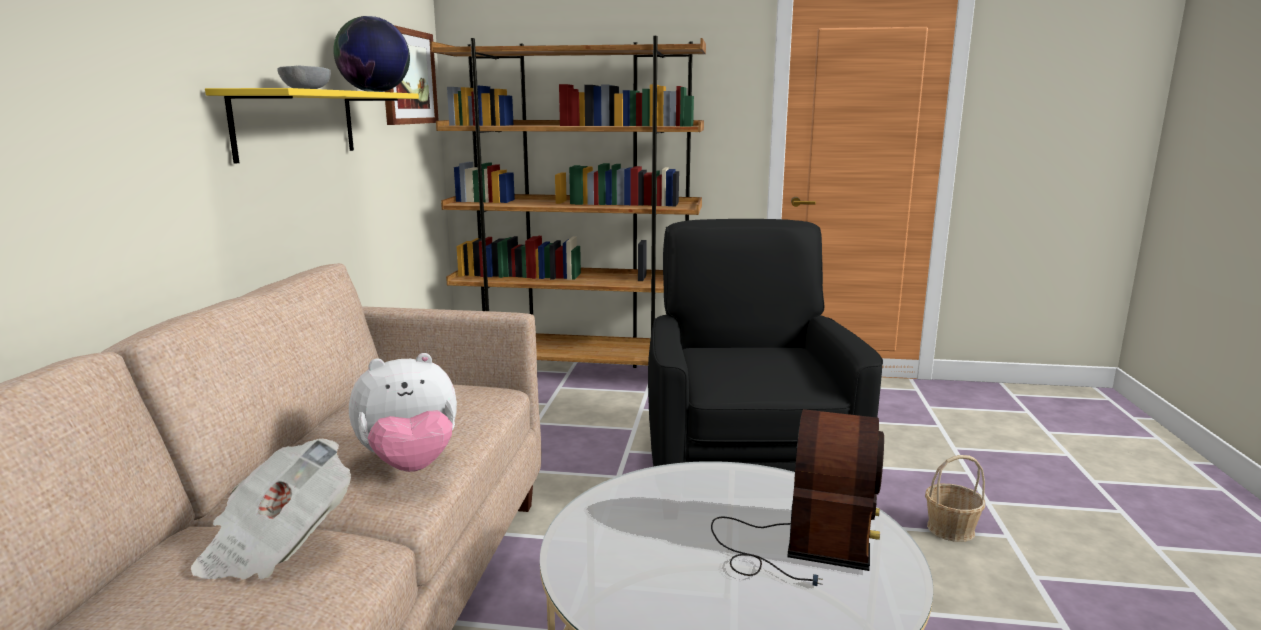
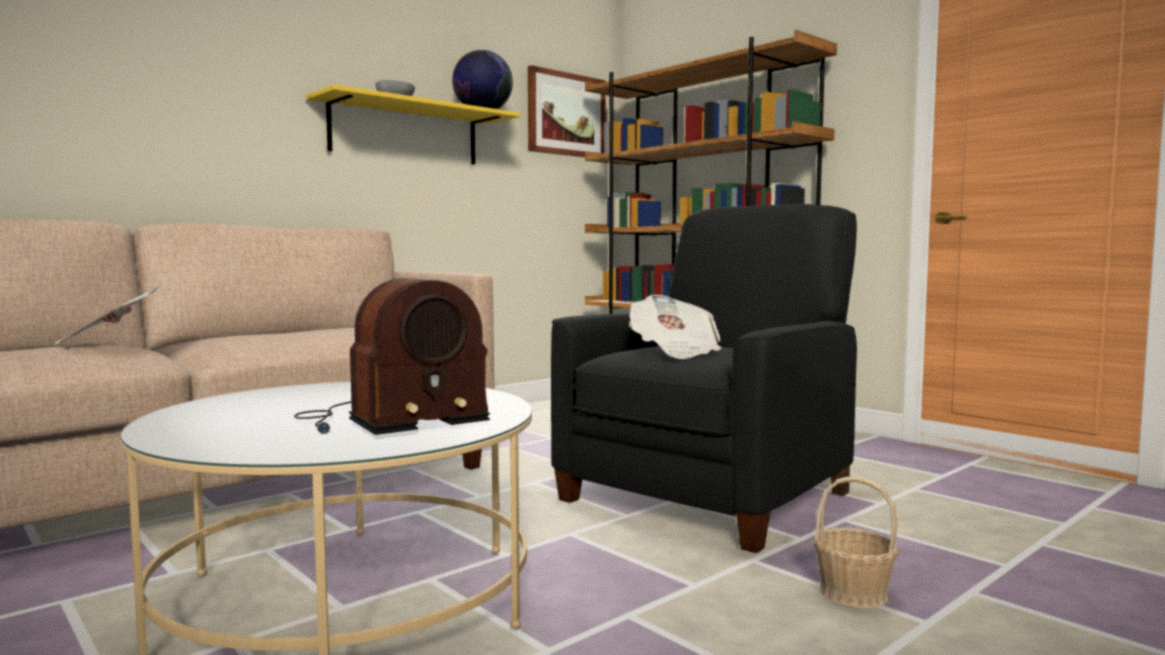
camera: 40 degrees right, 10 degrees down
(410, 465) = (267, 341): plush toy -> none
(754, 371) = (674, 352): none -> newspaper

